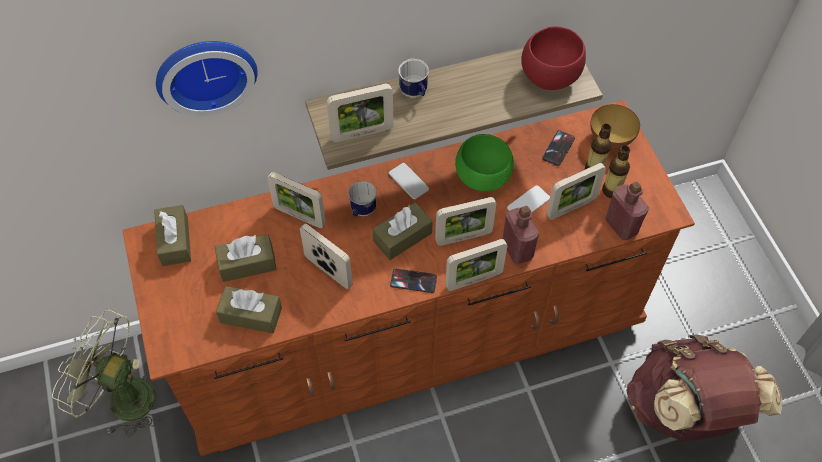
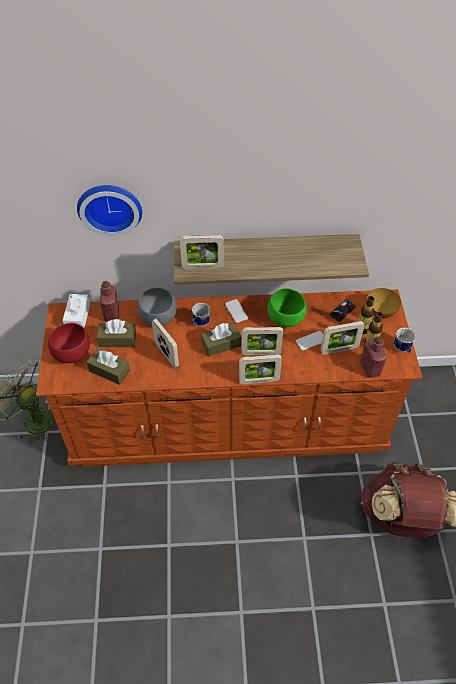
camera: 15 degrees right, 5 degrees down
(175, 241) = (78, 317): brown tissue box -> white tissue box
(299, 216) = (159, 318): picture frame -> grey bowl
(413, 281) = (219, 372): phone -> none
(415, 93) = (245, 250): mug -> mug (402, 349)
(517, 249) = (294, 368): red bottle -> red bottle (112, 314)
(548, 77) = (336, 256): red bowl -> red bowl (71, 353)

